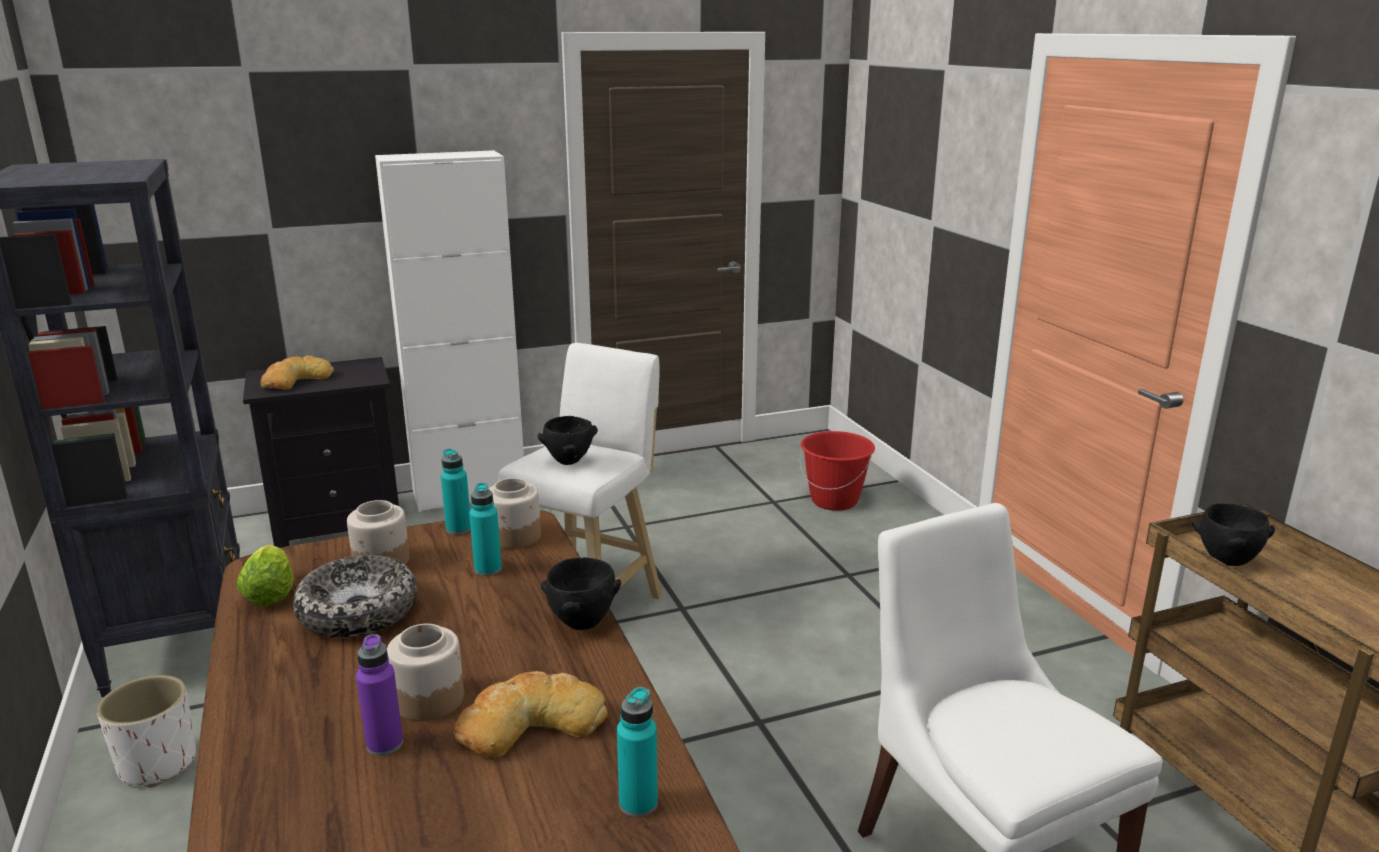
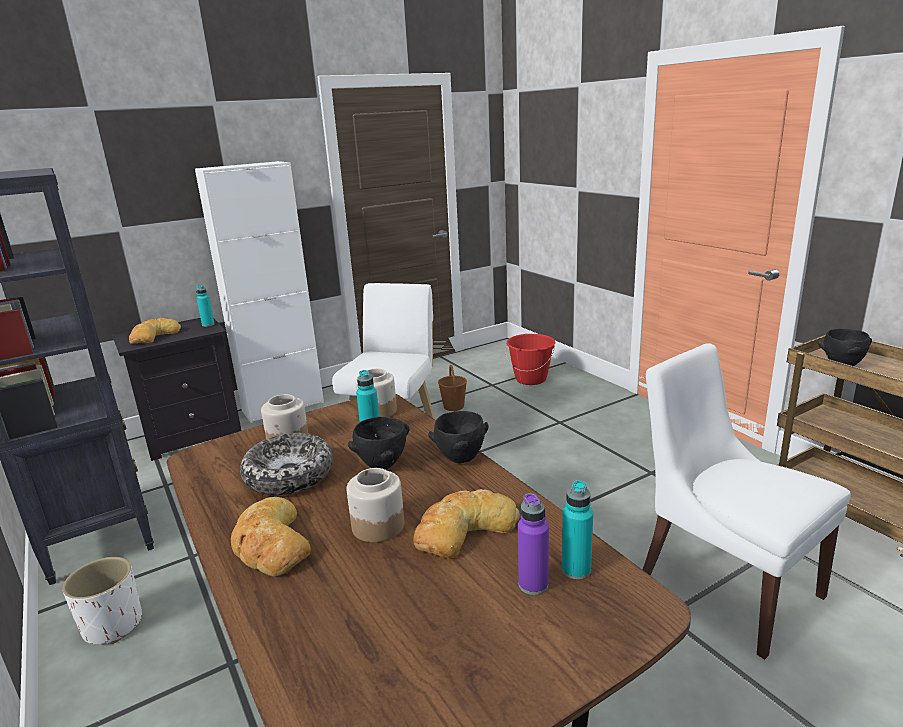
camera: 10 degrees left, 0 degrees up
(271, 593) = (213, 473): lettuce -> none
(291, 701) = (270, 544): none -> bread
(384, 744) = (362, 562): purple bottle -> purple bottle (533, 584)
(458, 529) = (334, 412): turquoise bottle -> turquoise bottle (208, 324)
(568, 462) = (381, 364): black bowl -> black bowl (381, 466)
(704, 528) = (453, 407): none -> brown bucket

